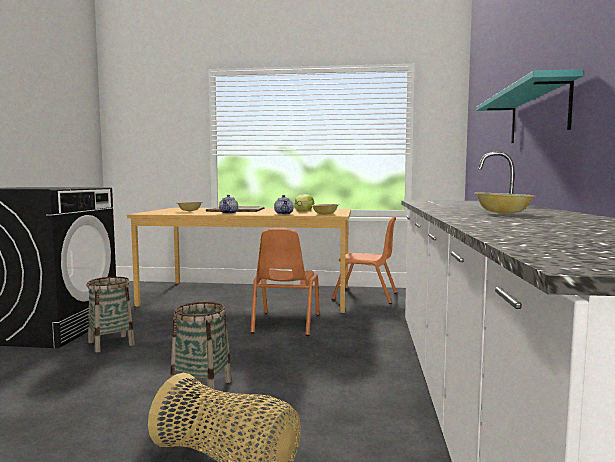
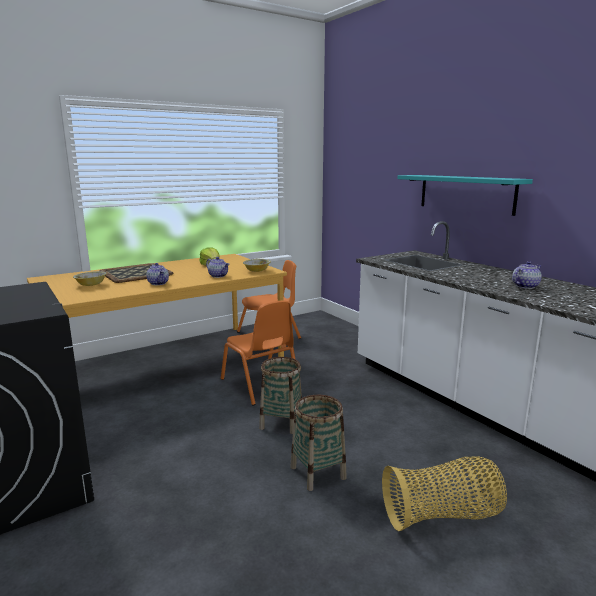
camera: 40 degrees left, 10 degrees up
(111, 343) = (142, 469): basket -> basket (281, 422)
(503, 213) = (524, 286): bowl -> teapot

